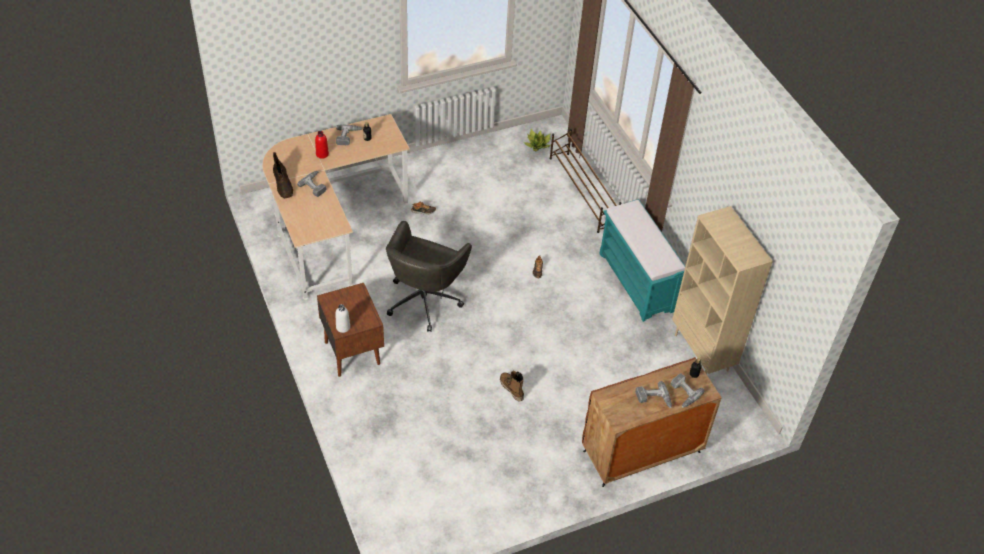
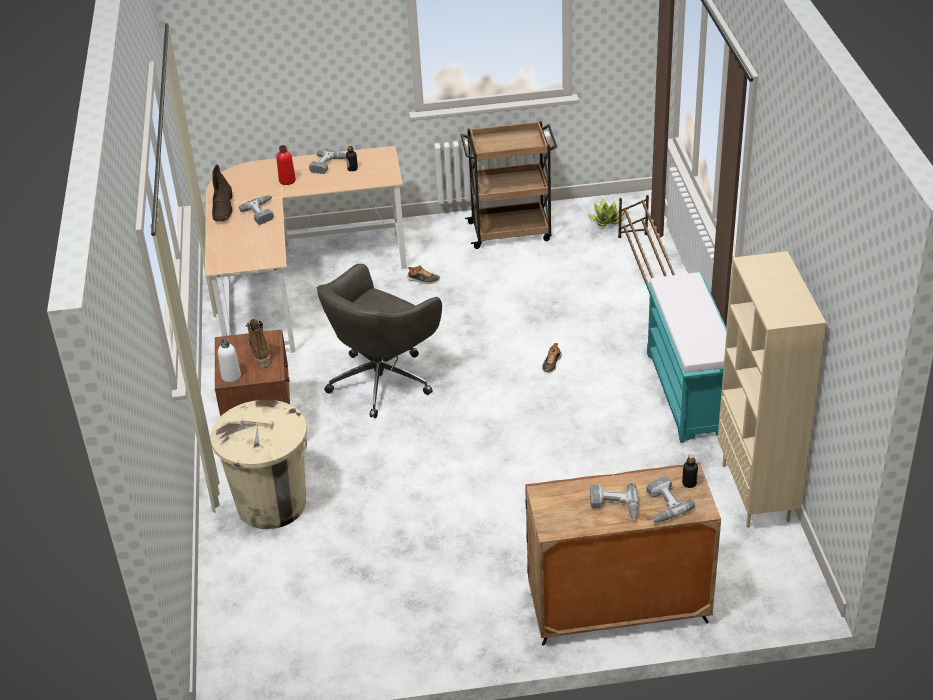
camera: 20 degrees right, 10 degrees down
(383, 412) = (272, 504): none -> beige trash can
(472, 161) = (511, 231): none -> brown cart
(511, 389) = (458, 501): boot -> boot (260, 353)

